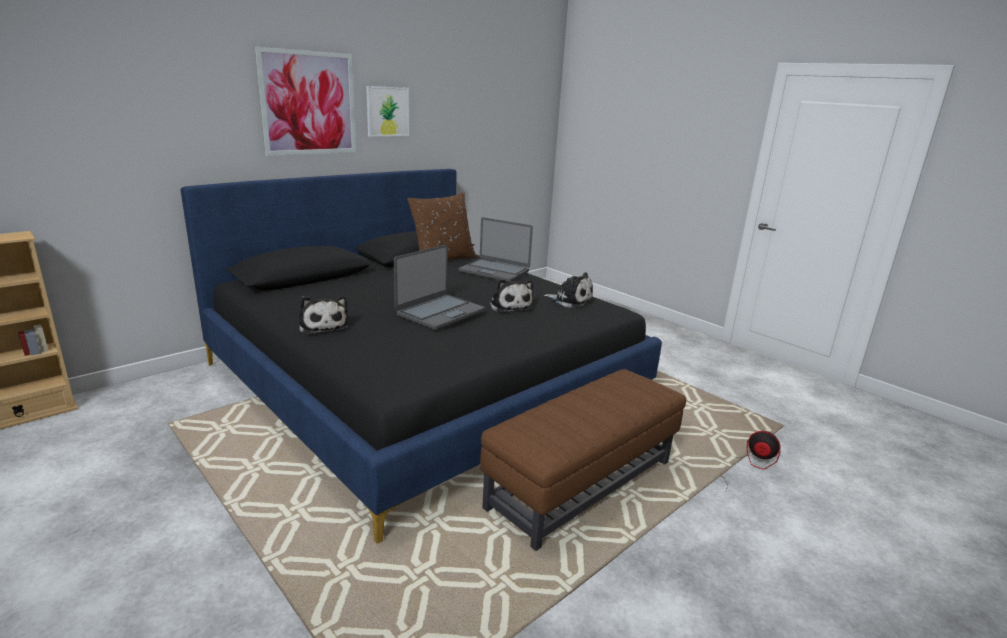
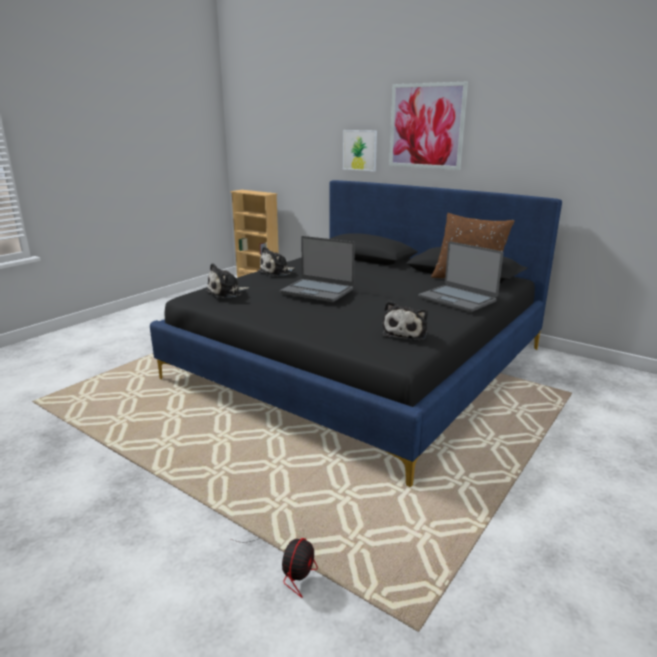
camera: 80 degrees right, 0 degrees up
(387, 111) = (499, 133): picture -> picture (360, 150)
(494, 271) = (457, 299): laptop -> laptop turned 60 degrees counterclockwise
(509, 306) = (364, 312): plush toy -> plush toy (227, 293)
(581, 484) = (229, 446): brown ottoman -> none

